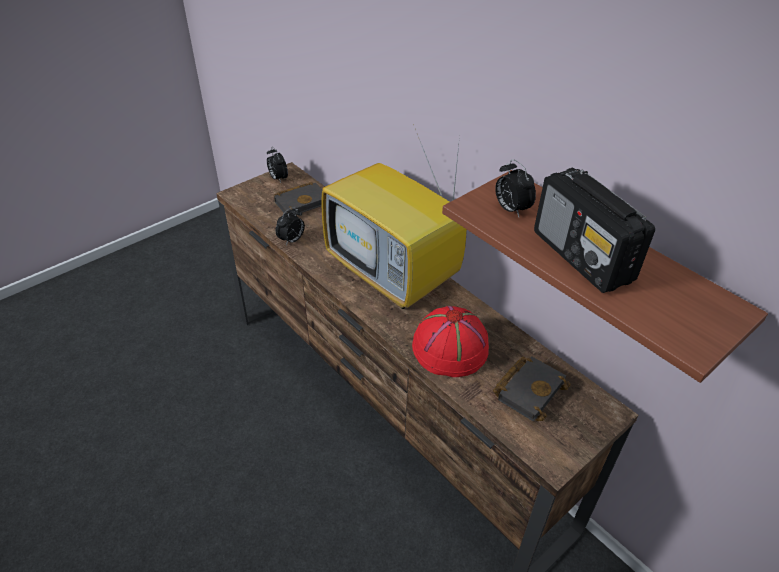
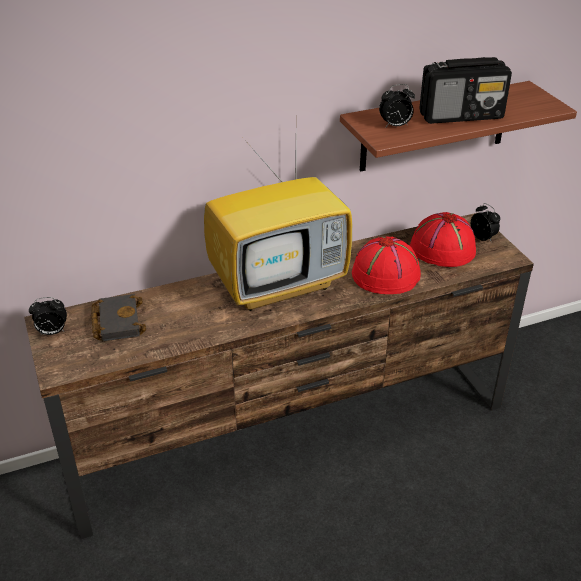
camera: 70 degrees left, 5 degrees down
(292, 240) = (182, 340): alarm clock -> alarm clock (483, 238)
(529, 389) = (442, 249): black book -> red hat

